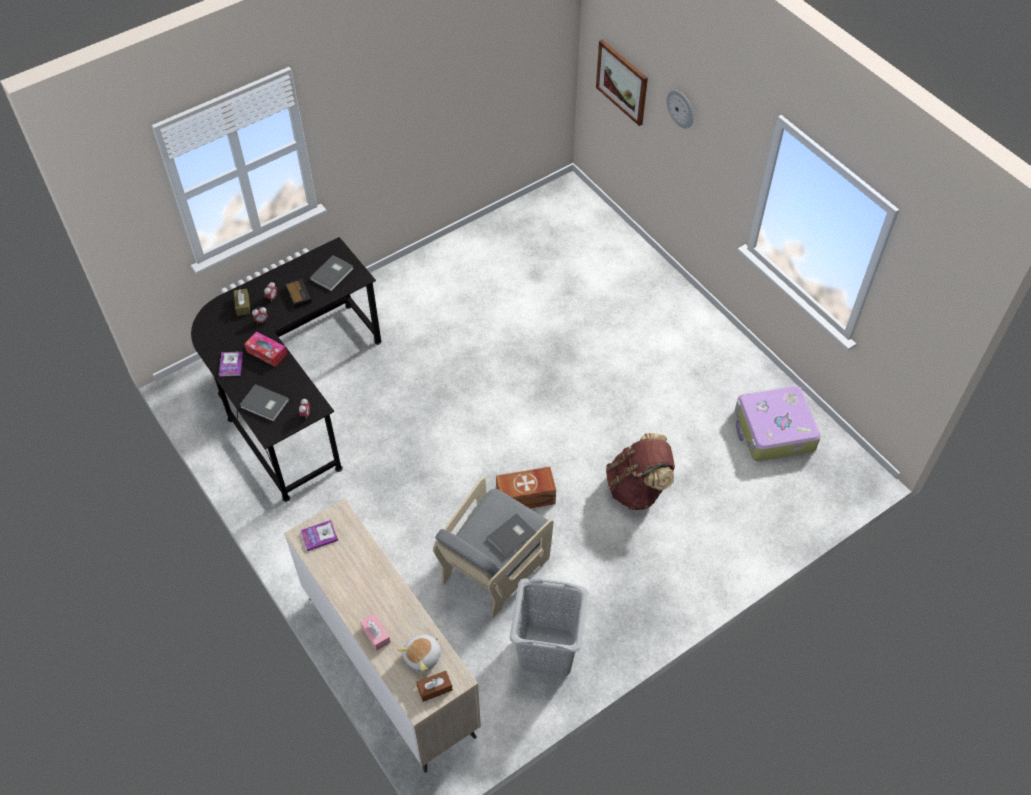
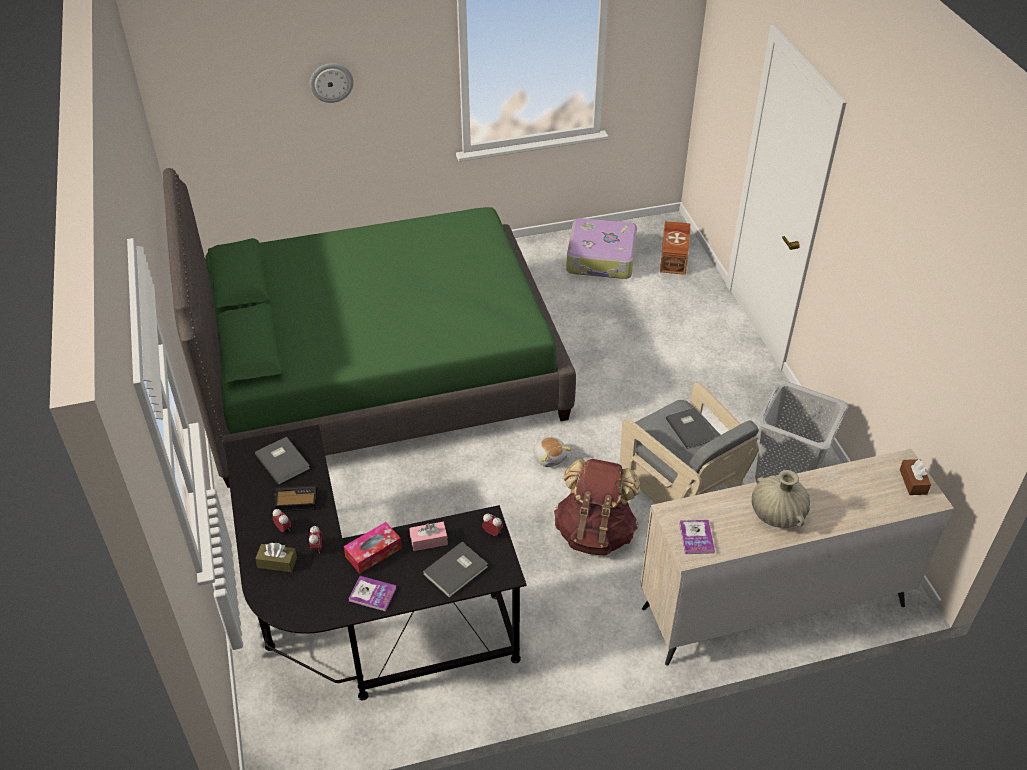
camera: 70 degrees left, 10 degrees down
(362, 588) = (777, 514): none -> beige vase
(376, 634) = (839, 515): pink tissue box -> pink tissue box (429, 541)
(423, 657) = (874, 482): plush toy -> plush toy (550, 457)
(526, 497) = (604, 441): brown storage box -> brown storage box (674, 257)
(538, 317) = (378, 371): none -> green bed
(622, 82) = (237, 122): picture -> none
(637, 488) = (627, 360): brown backpack -> brown backpack (595, 532)

